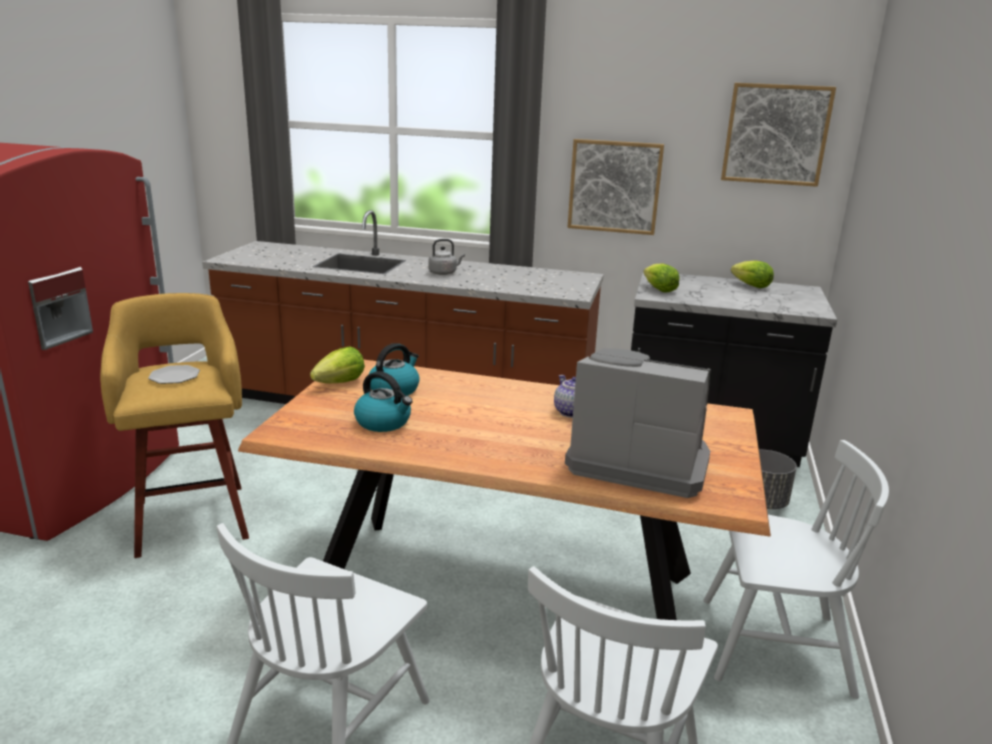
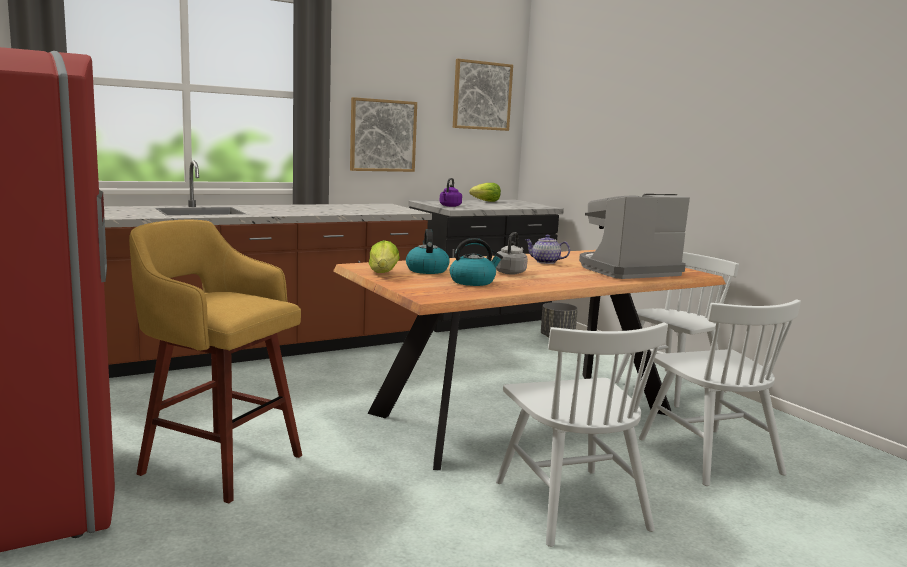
camera: 45 degrees left, 10 degrees down
(175, 376) = (223, 298): plate -> none
(444, 273) = (289, 210): grey kettle -> grey kettle (510, 272)
(659, 290) = (449, 206): lettuce -> purple kettle

